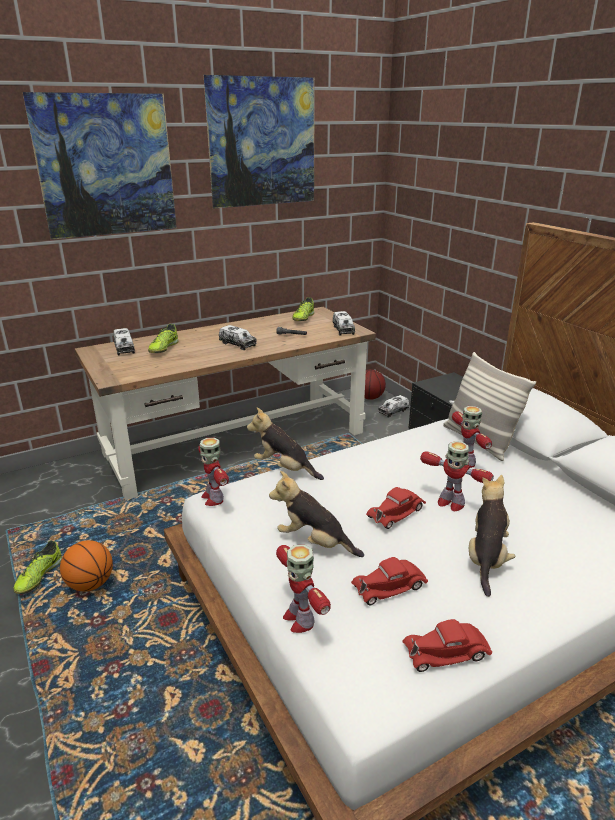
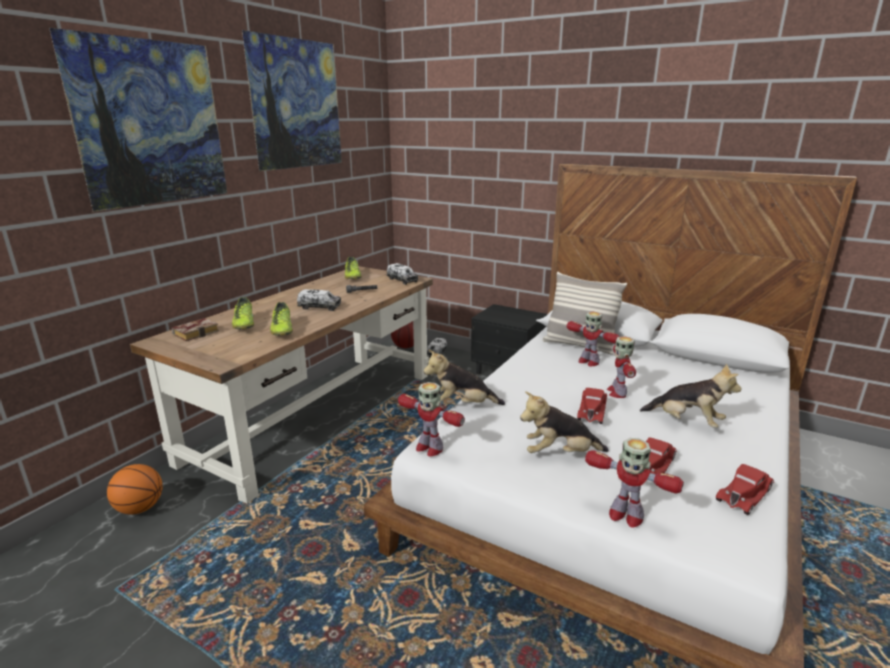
camera: 30 degrees left, 5 degrees down
(39, 576) = (213, 621): shoe -> shoe (282, 330)
(90, 584) = (288, 601): basketball -> basketball (140, 508)
(124, 348) = (197, 332): toy truck -> book
(450, 503) = (617, 392): toy robot -> toy robot turned 90 degrees clockwise
(486, 558) = (686, 422): plush toy -> plush toy turned 135 degrees clockwise

